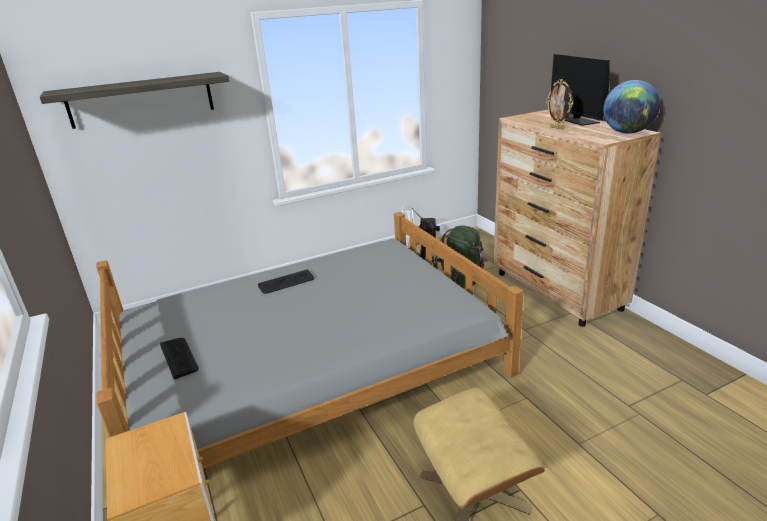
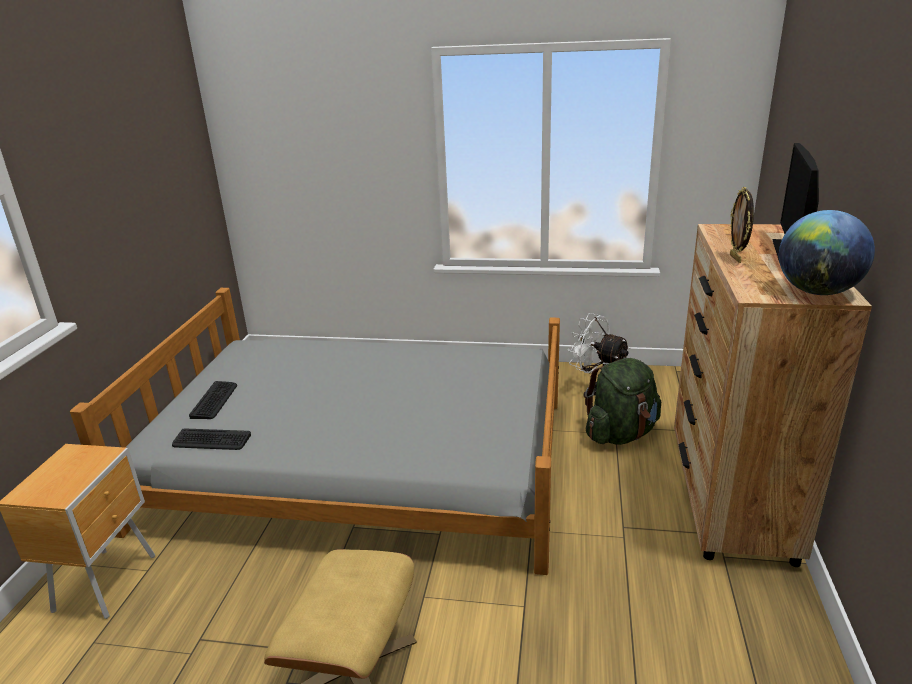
camera: 35 degrees right, 0 degrees up
(141, 100) = (309, 133): shelf -> none
(286, 282) = (374, 362): keyboard -> keyboard (211, 440)

